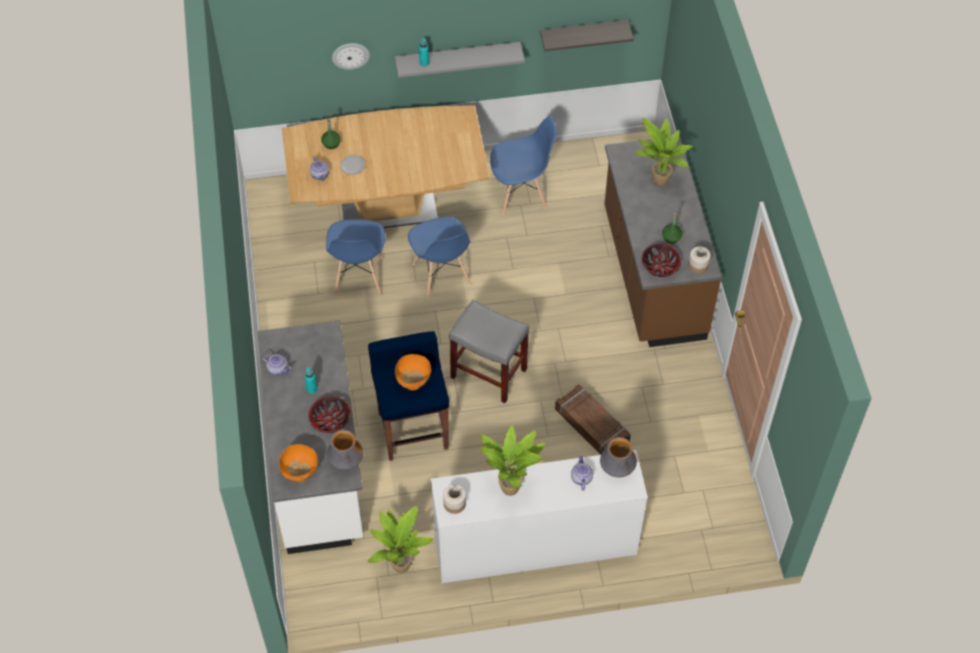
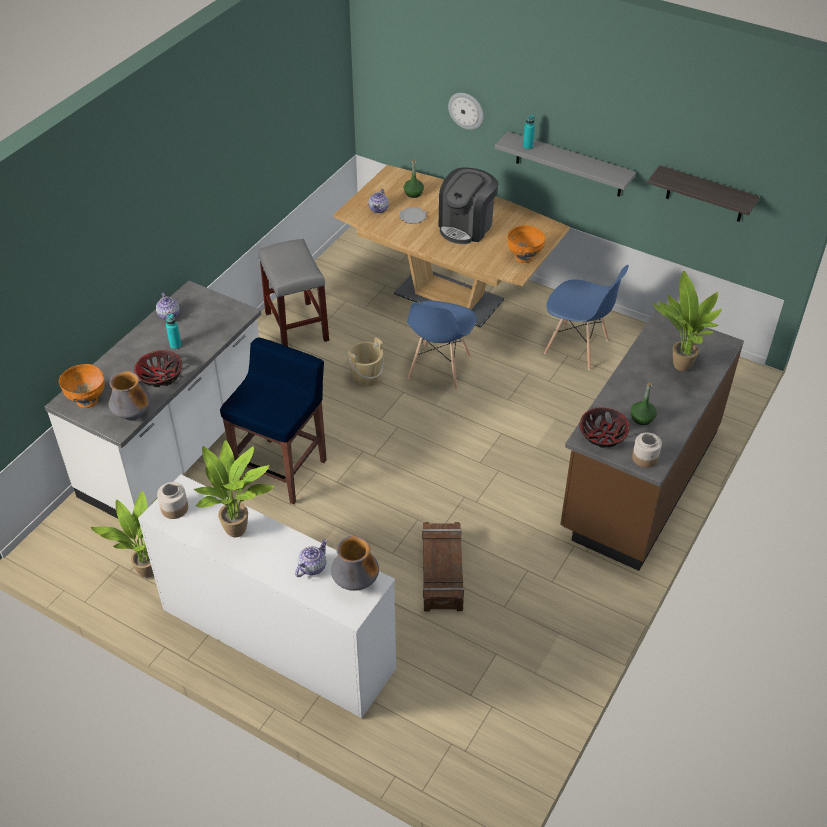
camera: 40 degrees right, 10 degrees down
(358, 276) = (369, 330): blue chair -> none
(396, 317) = (366, 377): none -> beige bucket
(401, 150) = (466, 226): none -> coffee machine
(413, 383) = (272, 399): orange bowl -> orange bowl (524, 258)
(488, 373) = (395, 467): grey stool -> grey stool (296, 326)

